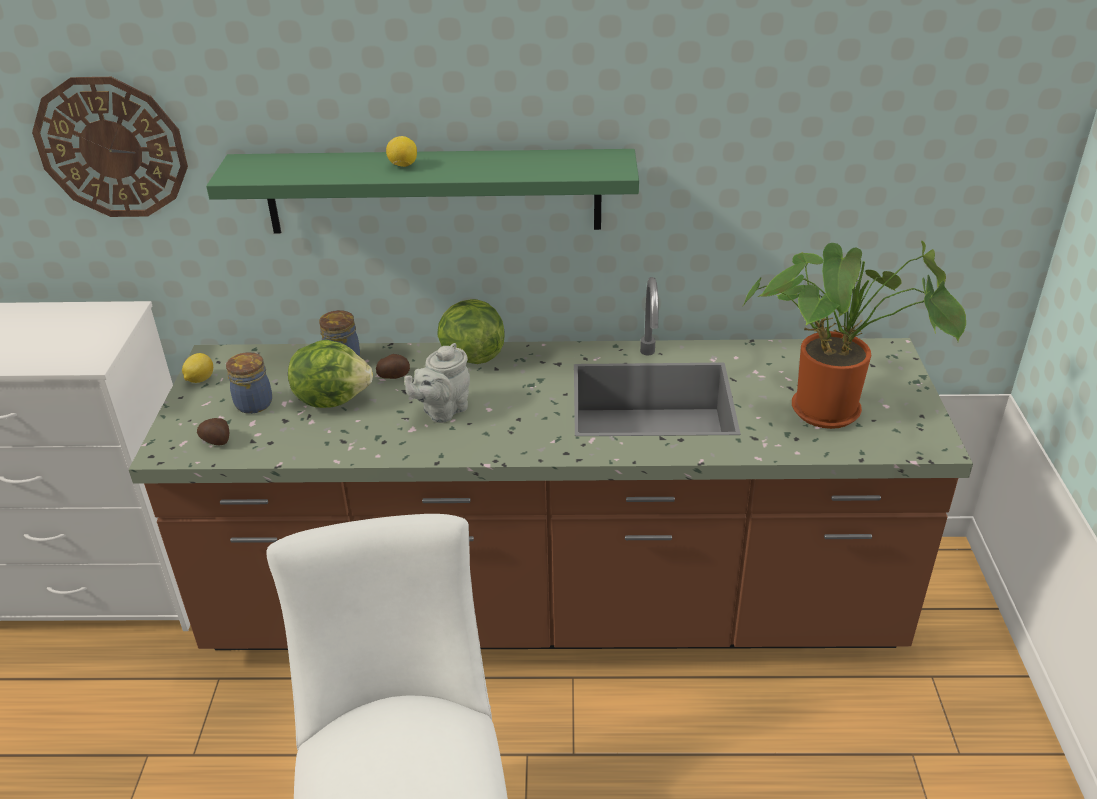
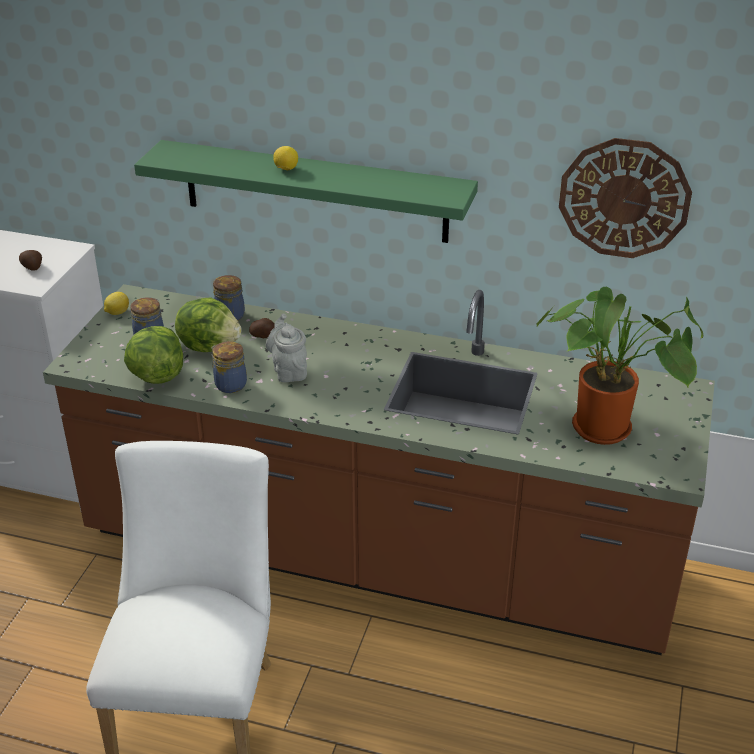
camera: 15 degrees right, 0 degrees up
(112, 148) = (78, 123): wall clock -> wall clock (624, 198)
(217, 441) = (112, 363): potato -> potato (32, 268)
(377, 440) = (229, 384): none -> jar
(442, 411) = (289, 370): grey teapot -> grey teapot turned 105 degrees clockwise
(471, 357) = (331, 331): lettuce -> lettuce (156, 375)

